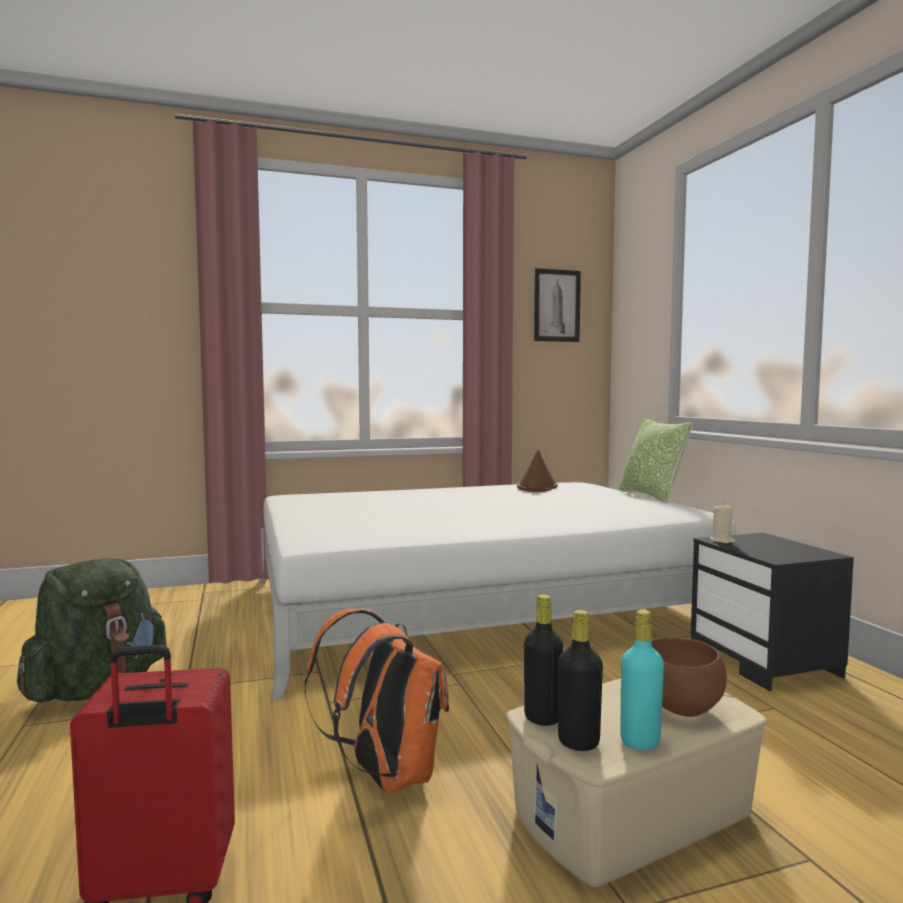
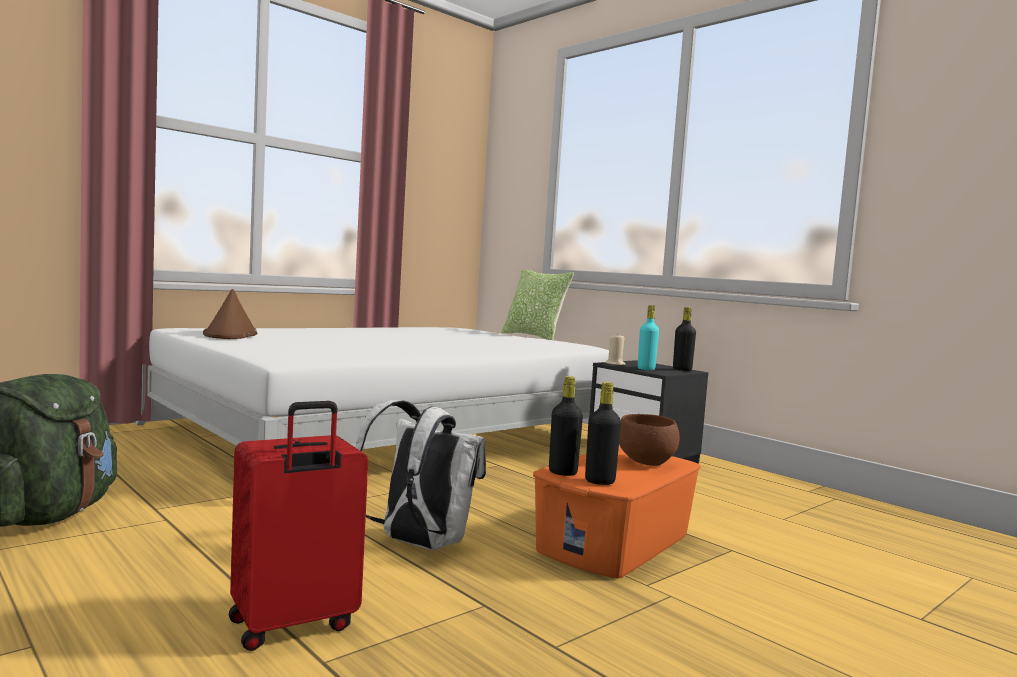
camera: 25 degrees left, 0 degrees up
(385, 776) = (417, 544): orange backpack -> white backpack
(537, 487) = (427, 329): brown hat -> brown hat (230, 335)
(557, 305) = (440, 159): picture -> none
(634, 814) = (616, 543): beige storage box -> orange storage box
(640, 742) = (637, 478): turquoise bottle -> turquoise bottle (646, 369)
(814, 552) = (682, 370): none -> black bottle

